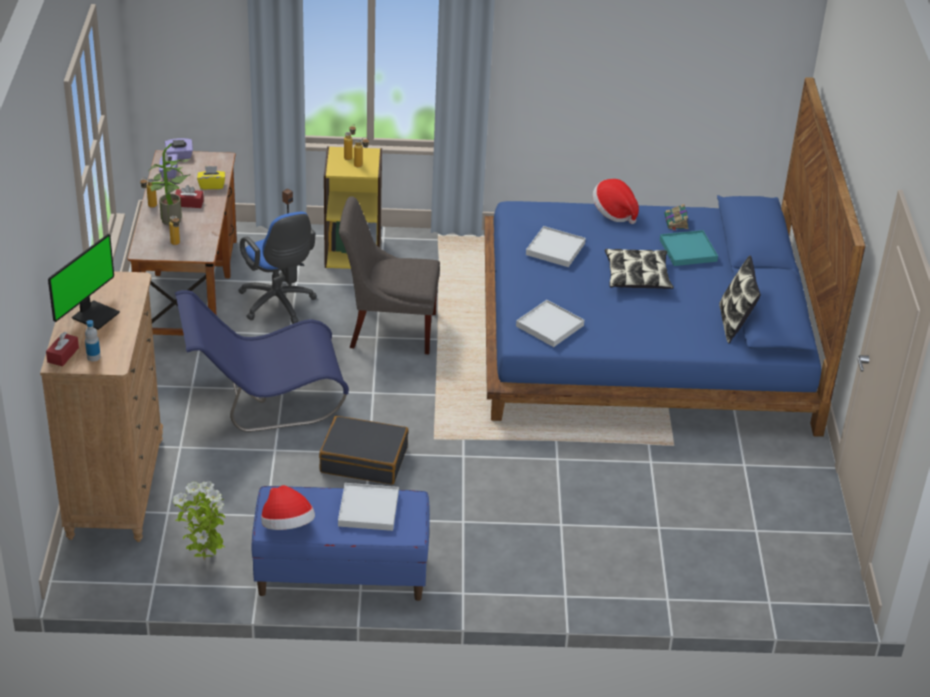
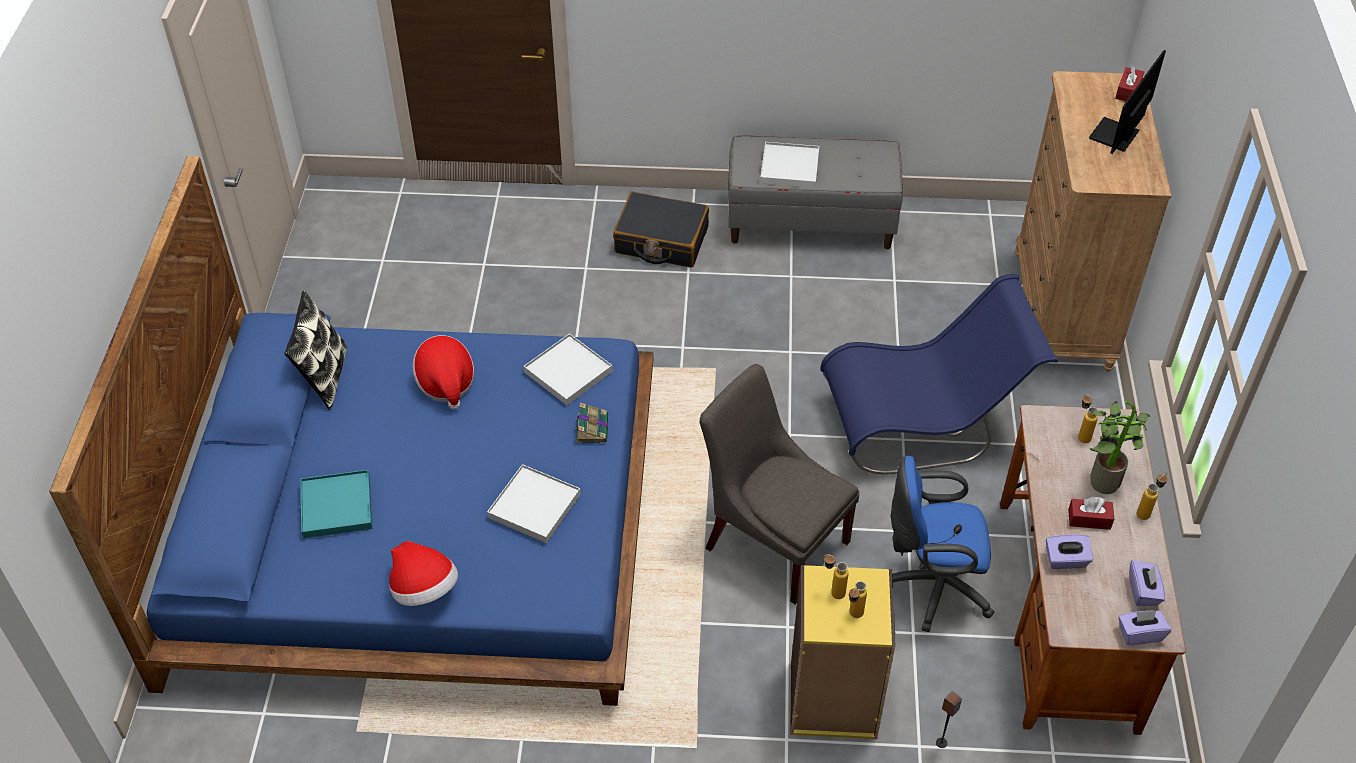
camera: 175 degrees left, 10 degrees up
(93, 357) = (1094, 89): bottle -> none
(205, 559) = (947, 236): potted plant -> none
(211, 185) = (1066, 560): yellow tissue box -> purple tissue box
(278, 305) = (931, 586): blue office chair -> blue office chair turned 60 degrees counterclockwise
(287, 526) = (867, 153): hat -> hat (446, 383)
(341, 573) = (811, 222): blue bench -> grey bench
(364, 460) = (795, 343): black suitcase -> black suitcase (661, 240)
(388, 329) = (773, 540): grey chair -> grey chair turned 150 degrees counterclockwise
(637, 276) = (428, 456): pillow -> none
(676, 222) = (332, 570): book -> book (592, 428)

